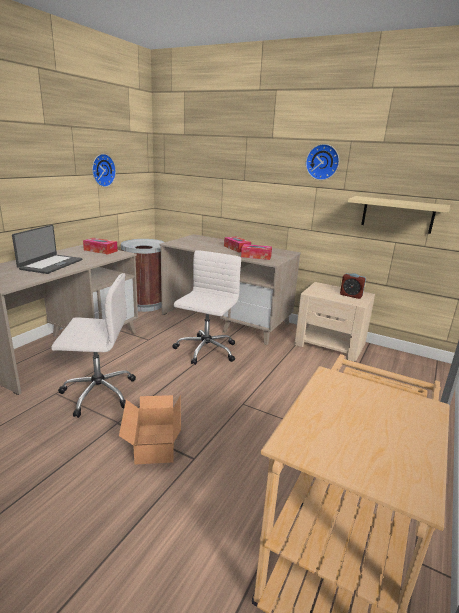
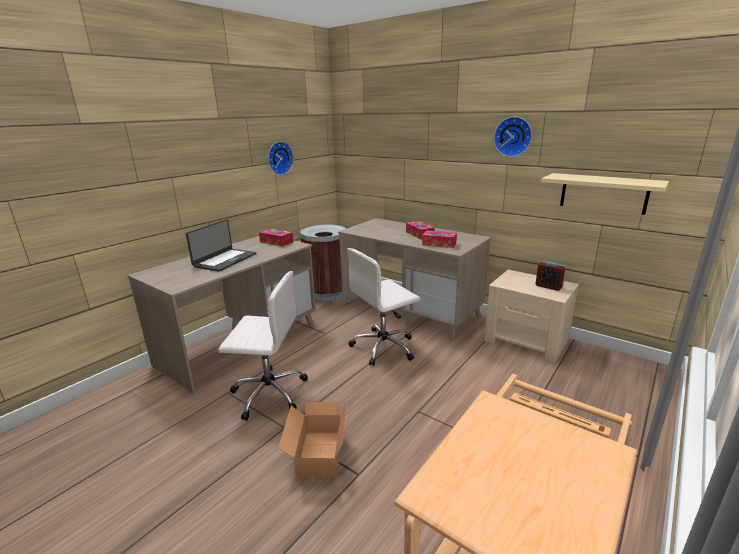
camera: 10 degrees right, 0 degrees up
(205, 351) = (384, 347): white office chair -> white office chair turned 150 degrees counterclockwise

